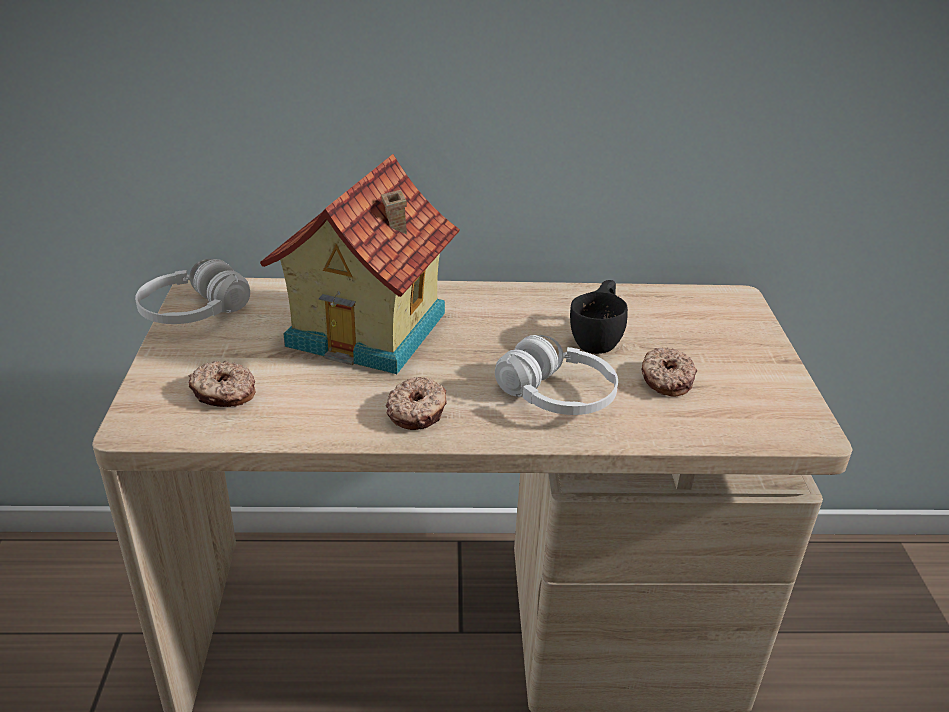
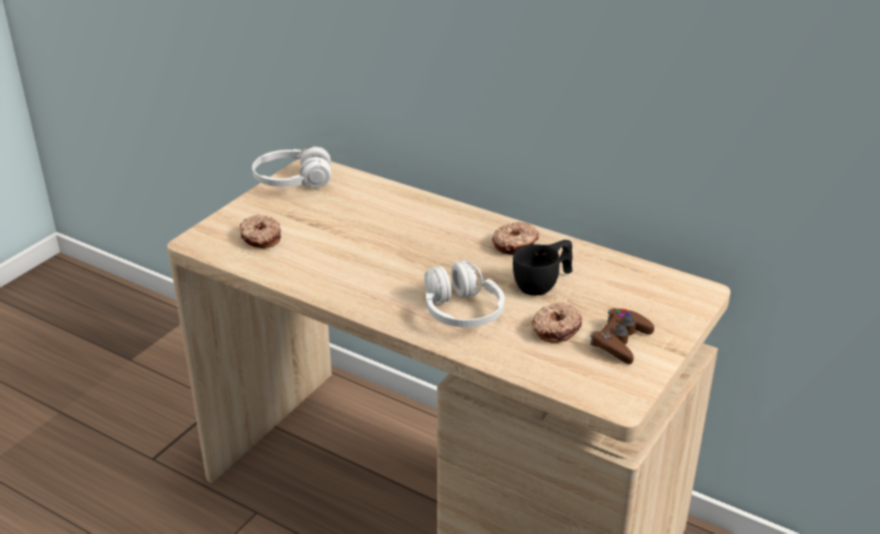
camera: 35 degrees right, 0 degrees up
(371, 330) = (390, 227): toy house -> none
(418, 412) = (360, 289): donut -> donut (515, 245)
(735, 369) = (620, 341): none -> brown game controller

